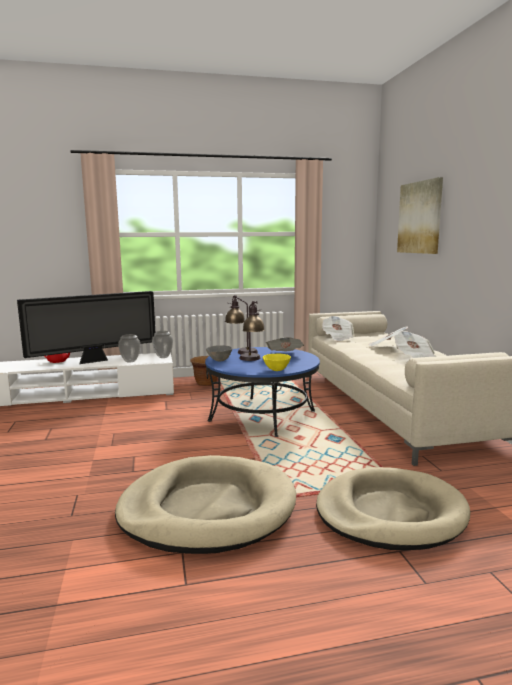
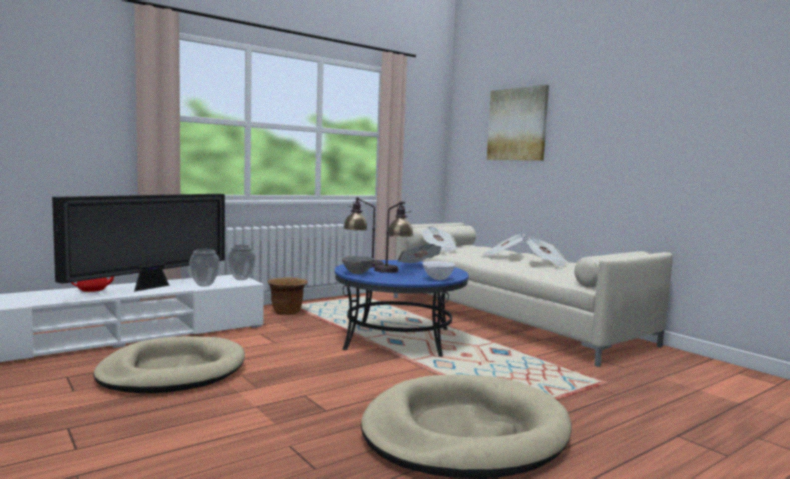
camera: 25 degrees left, 5 degrees down
(276, 370) = (438, 279): yellow bowl -> white bowl
(390, 513) = (630, 407): beige dog bed -> beige dog bed (173, 371)

